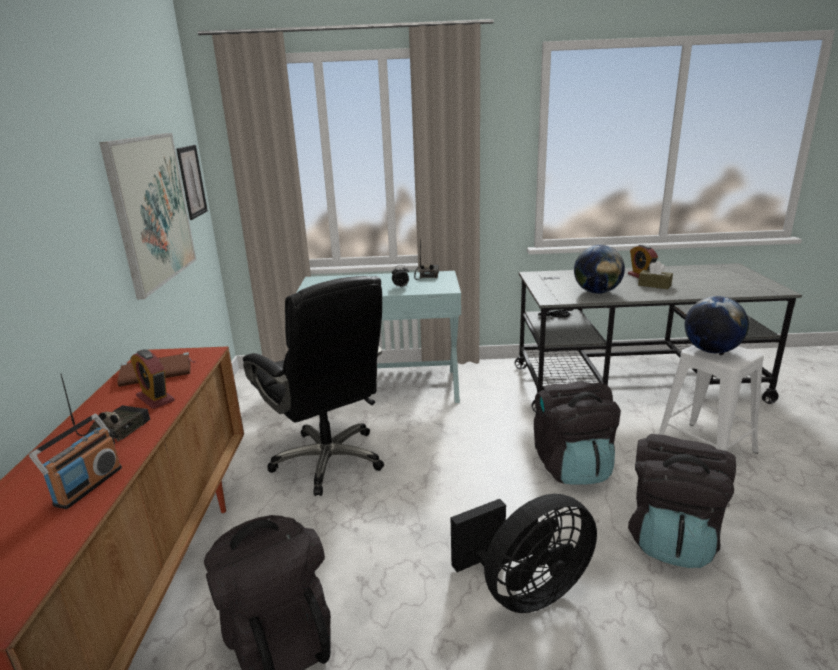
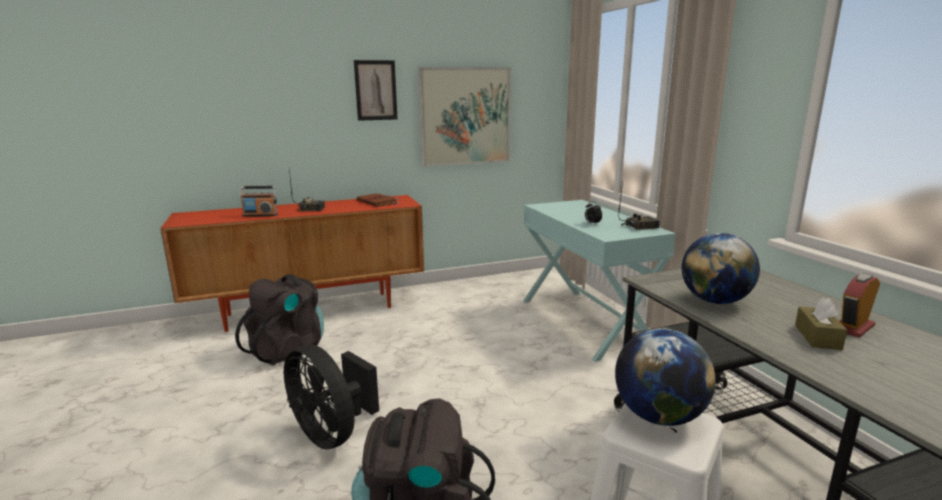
camera: 70 degrees right, 5 degrees down
(155, 398) = (345, 207): alarm clock -> none
(191, 181) = (537, 106): picture -> picture (376, 90)
(327, 458) = (461, 323): black office chair -> none
(572, 466) = (522, 445): black backpack -> none

